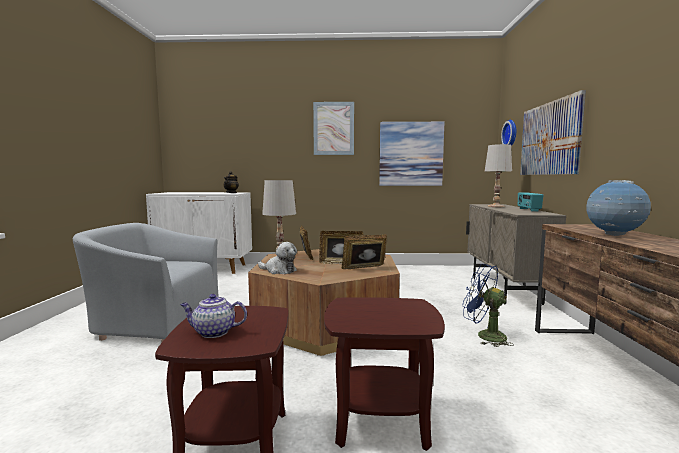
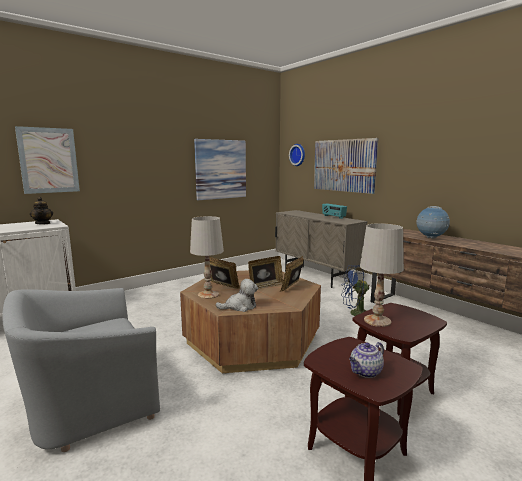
camera: 40 degrees left, 5 degrees up
(333, 128) = (150, 143): picture -> picture (48, 160)
(496, 206) = (303, 214): white table lamp -> white table lamp (377, 321)

